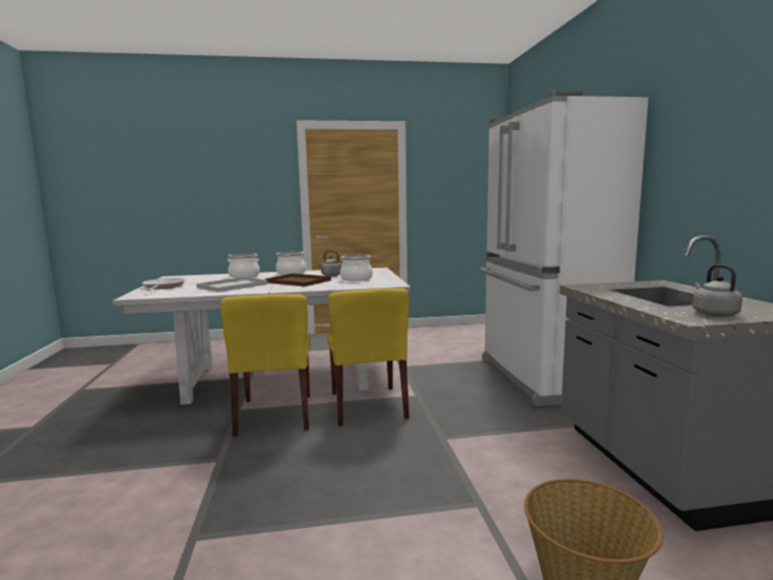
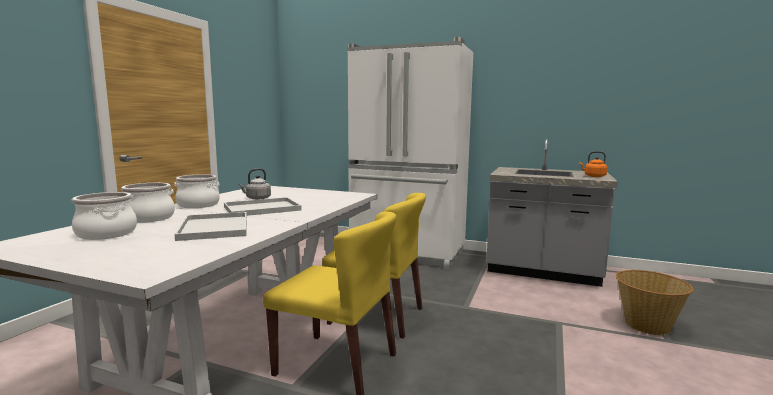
camera: 60 degrees left, 0 degrees up
(163, 287) = (102, 255): frying pan -> none
(299, 281) = (263, 208): brown tray -> white tray
(356, 279) = (303, 197): cooking pot -> cooking pot (106, 234)
(713, 314) = (593, 176): grey kettle -> orange kettle

